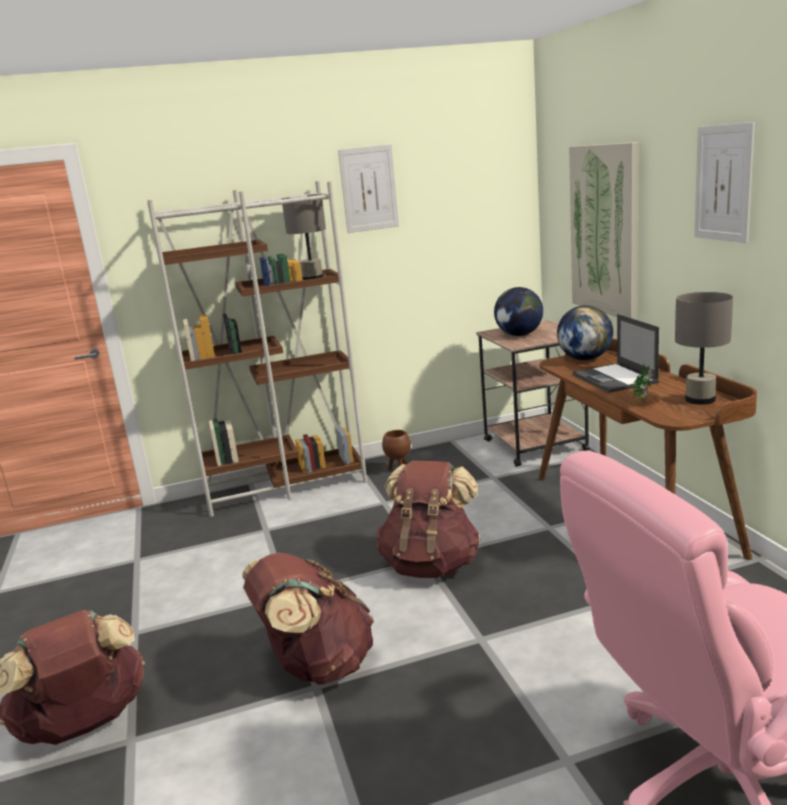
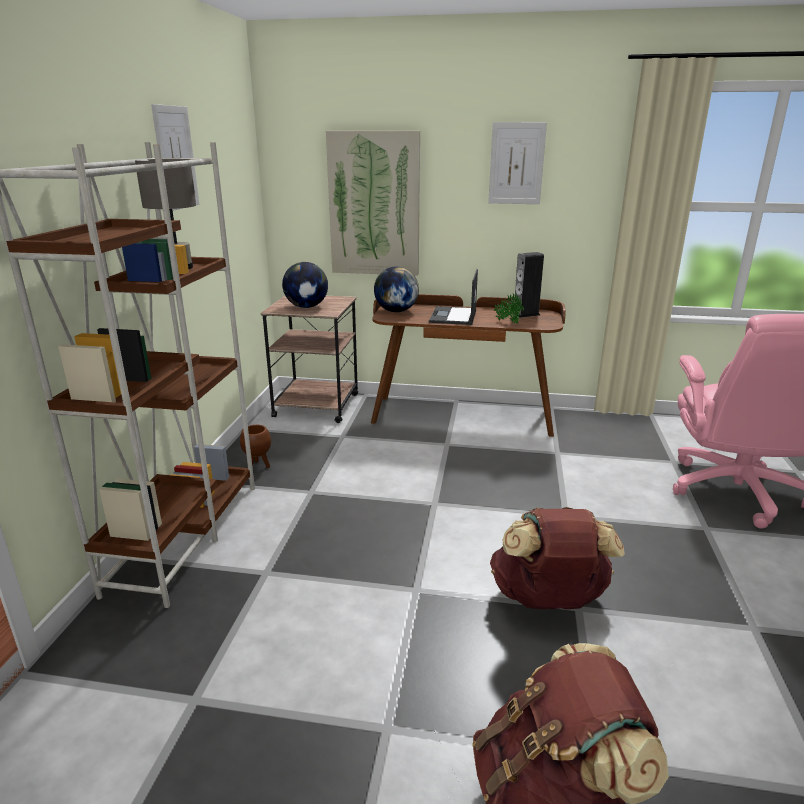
camera: 65 degrees left, 5 degrees up
(431, 564) = (446, 502): brown backpack -> none
(615, 379) = (453, 316): laptop -> laptop turned 90 degrees clockwise
(700, 400) = (525, 314): grey table lamp -> speaker

